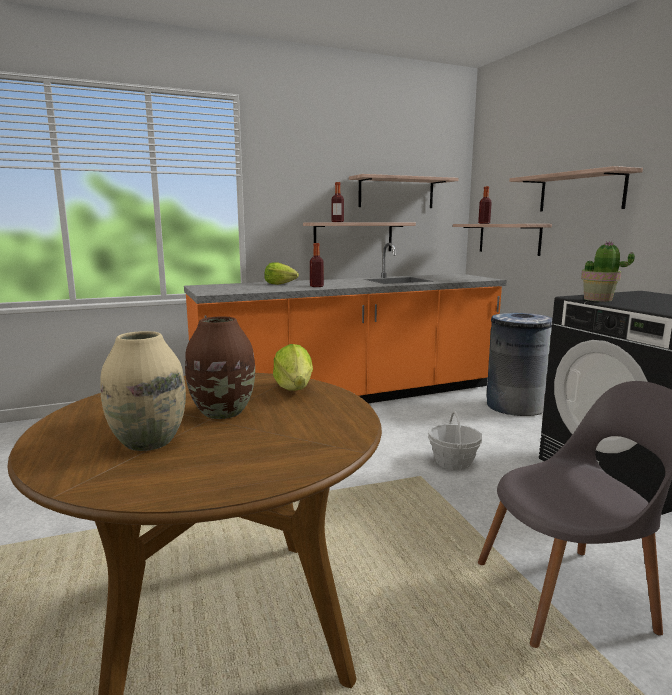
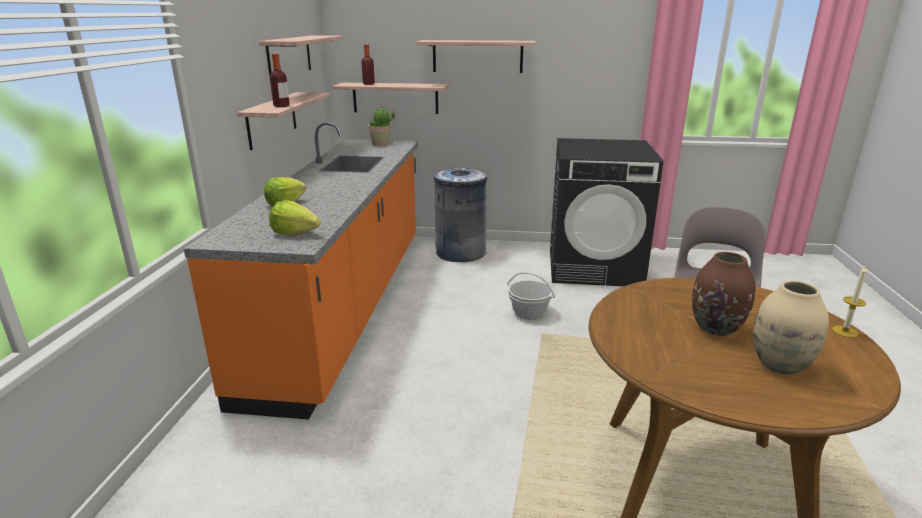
camera: 60 degrees left, 10 degrees up
(277, 477) = (844, 331): none -> candle
(294, 389) = (664, 293): lettuce -> lettuce (295, 233)
(316, 286) = (340, 195): bottle -> none
(598, 299) = (587, 155): potted plant -> potted plant (380, 144)

